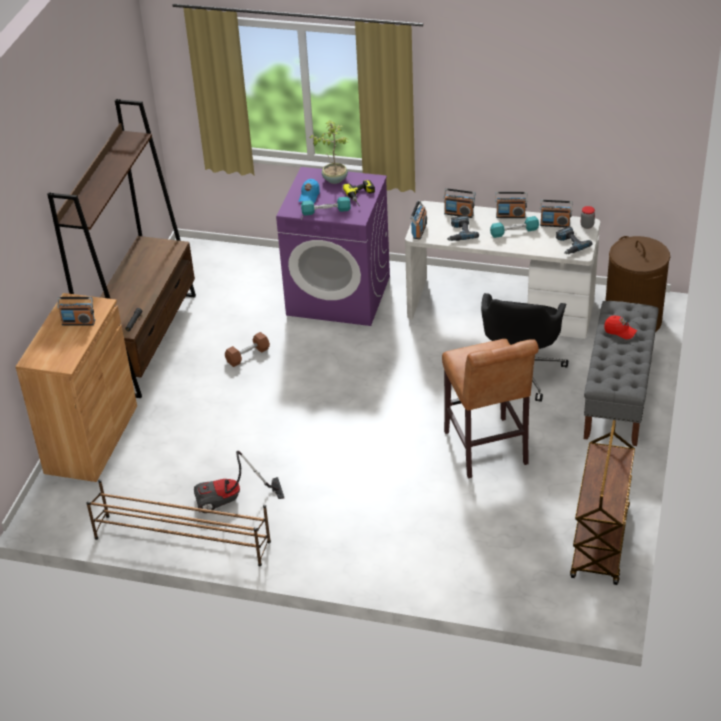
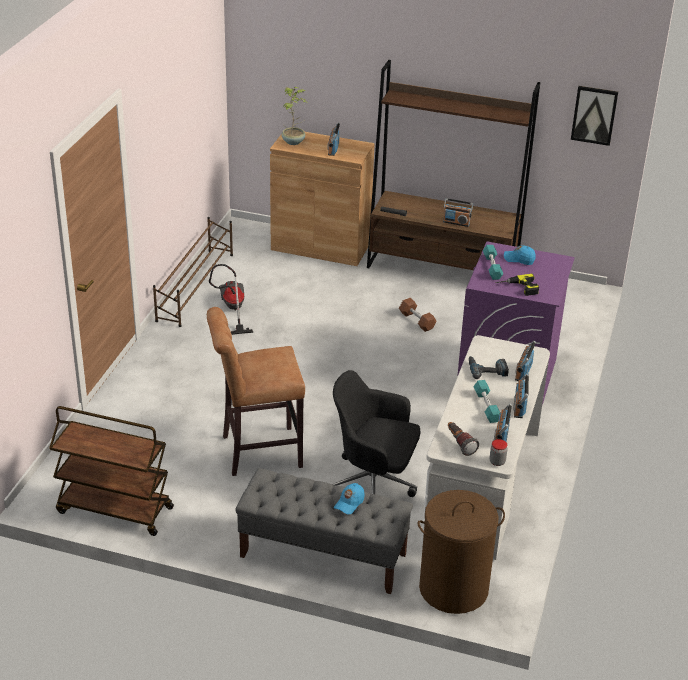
camera: 90 degrees right, 5 degrees down
(138, 94) = (594, 115): none -> picture
(334, 179) = (551, 274): potted plant -> potted plant (294, 142)
(419, 230) = (492, 344): radio -> radio (456, 222)
(569, 244) = (459, 444): power drill -> flashlight
(620, 331) = (349, 503): red cap -> blue cap

